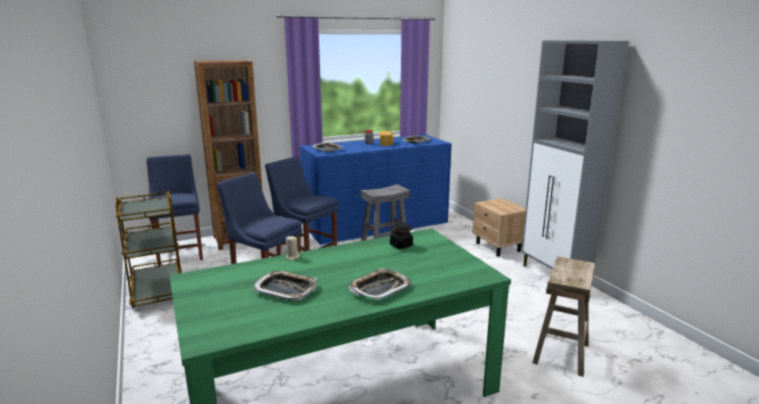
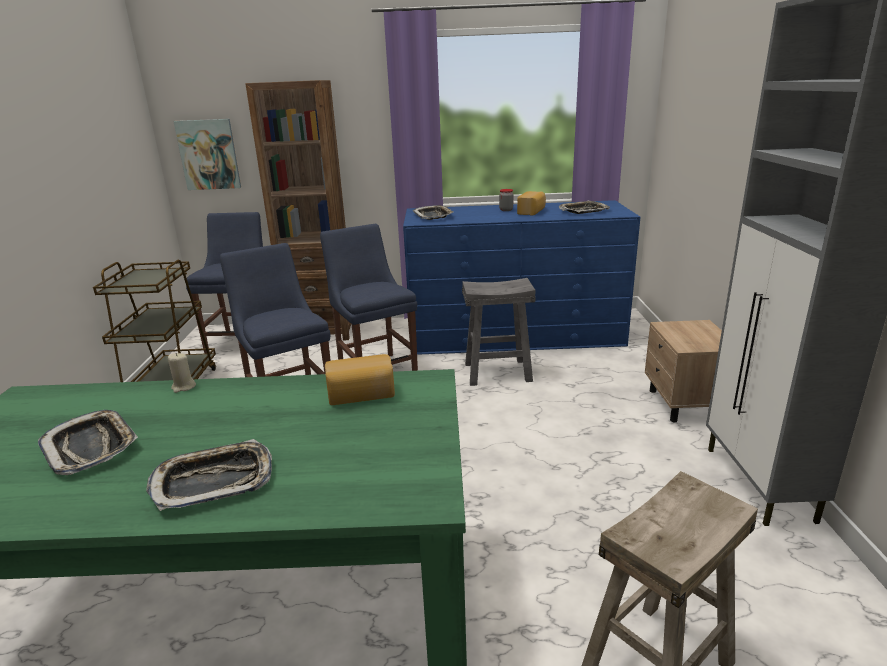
camera: 25 degrees right, 5 degrees up
(146, 112) = (209, 154): none -> picture
(401, 245) = (361, 395): black jar -> bread

